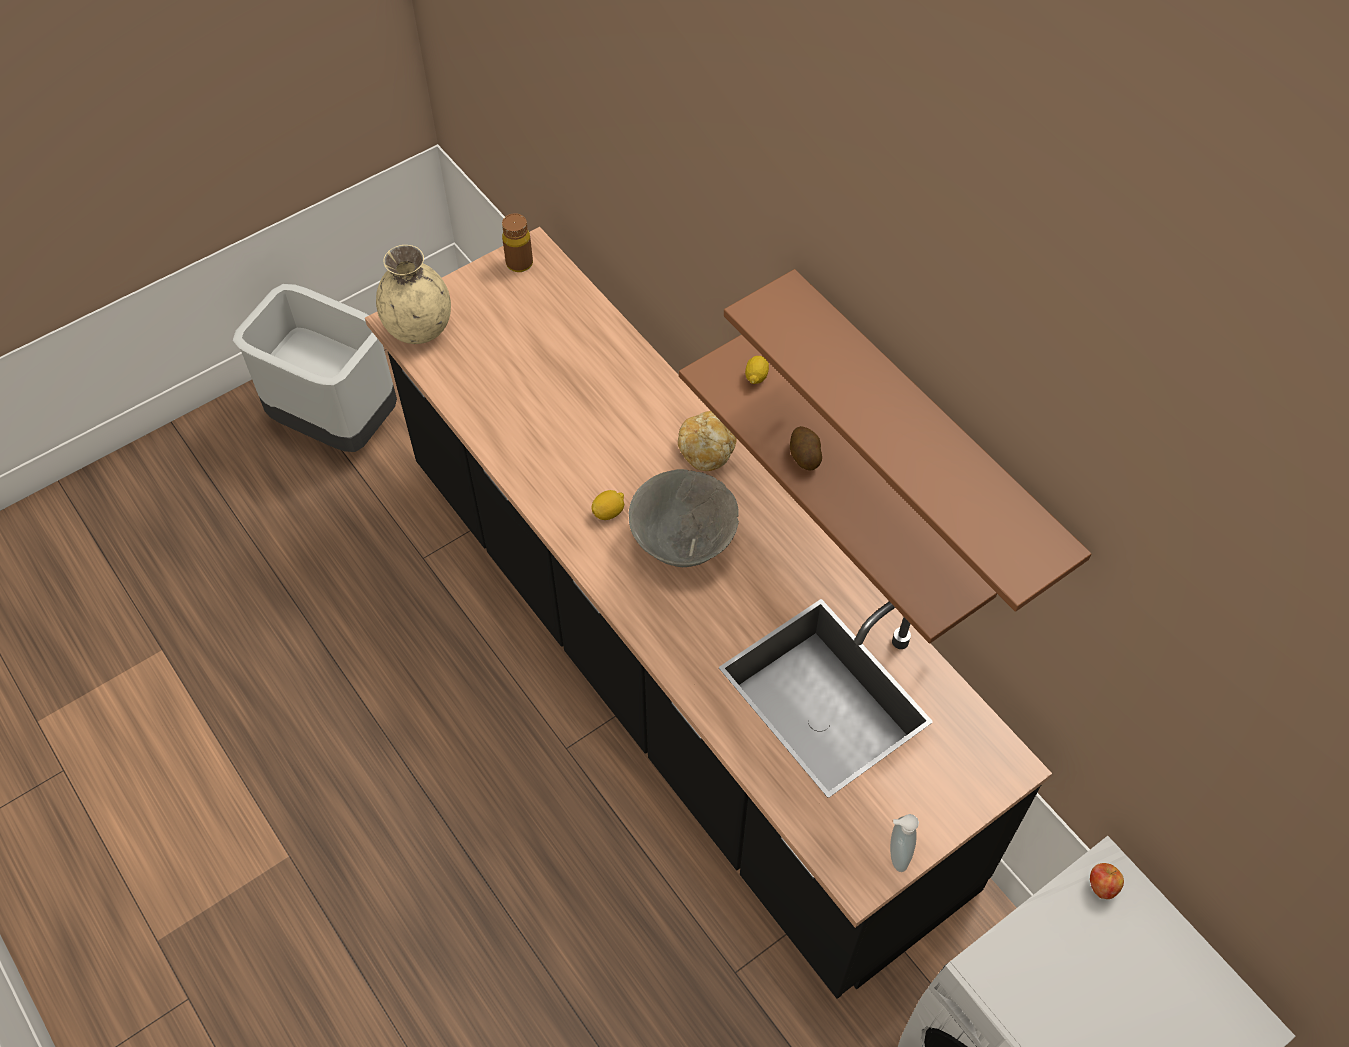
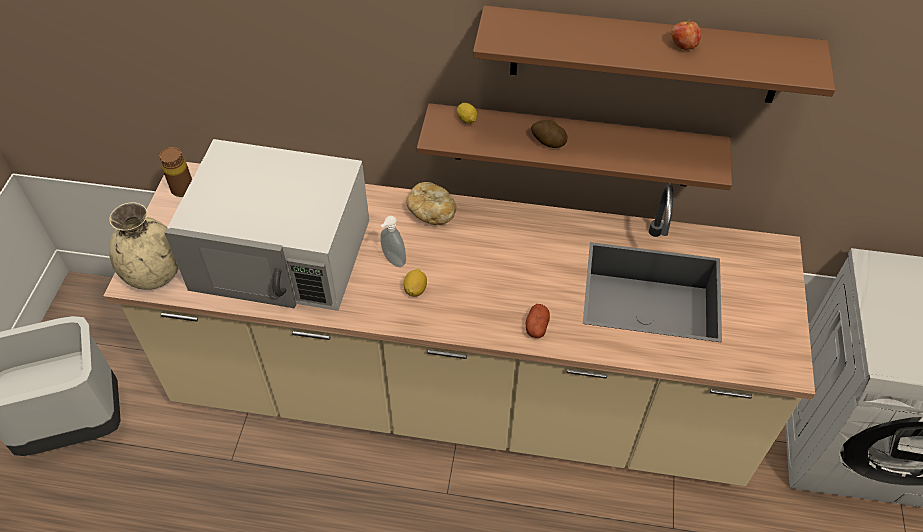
camera: 45 degrees left, 5 degrees down
(536, 389) = (283, 254): none -> white microwave
(674, 634) = (536, 326): none -> potato
(674, 670) = (460, 395): black counter -> beige counter
(682, 543) = (479, 272): grey bowl -> none
(896, 854) = (787, 340): soap dispenser -> soap dispenser (392, 261)
(1102, 886) = (879, 274): apple -> apple (683, 46)

